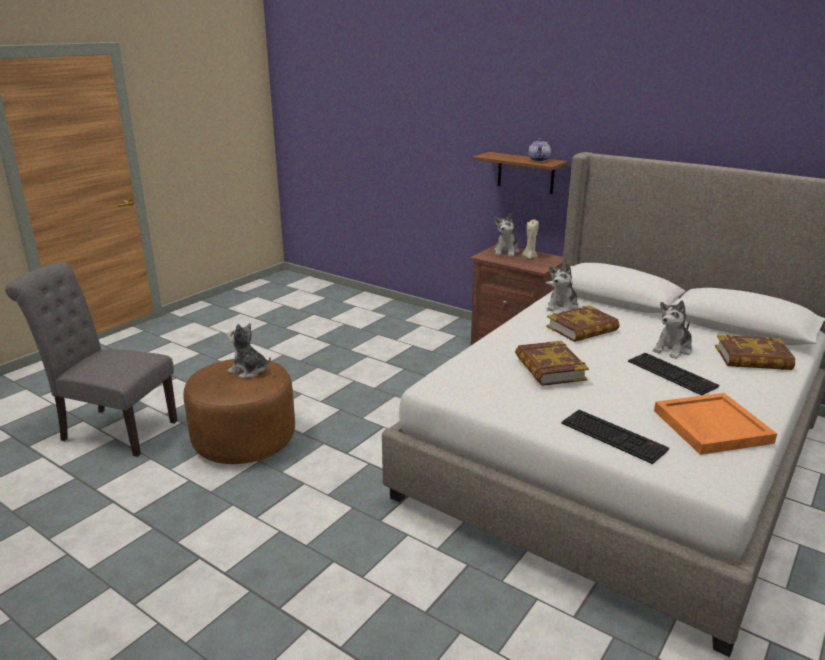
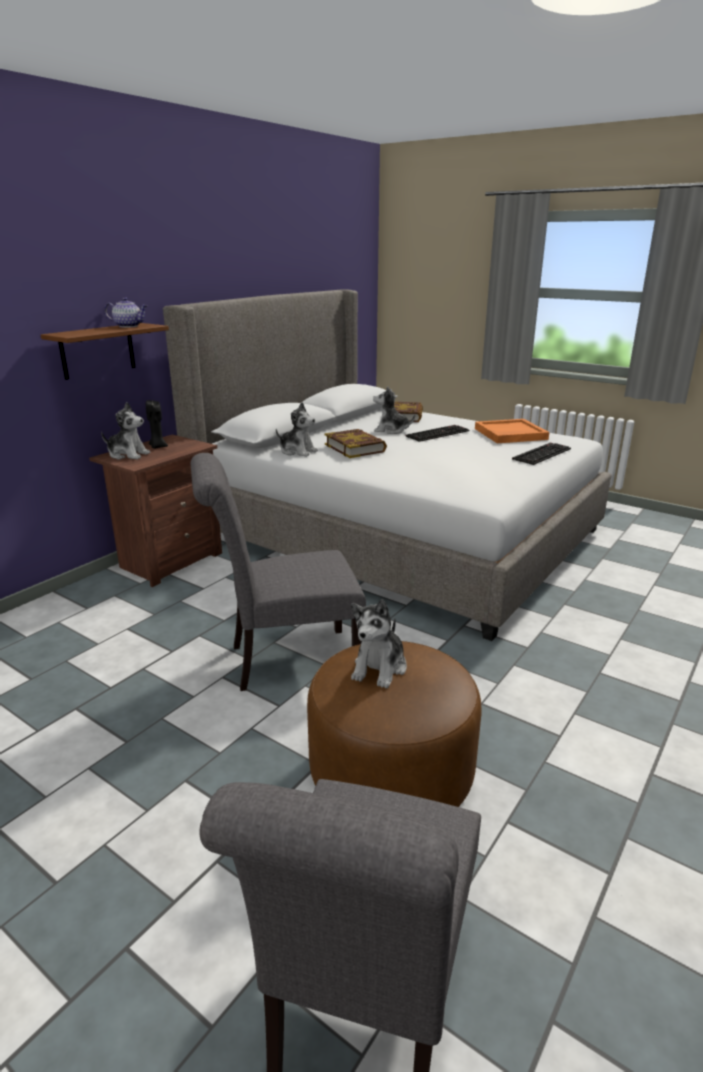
camera: 90 degrees left, 0 degrees up
(371, 400) = (285, 660): none -> grey chair
(529, 257) = (157, 447): beige candle -> black candle
(549, 368) = (446, 460): book -> none
(673, 349) = (391, 430): plush toy -> plush toy turned 150 degrees clockwise

